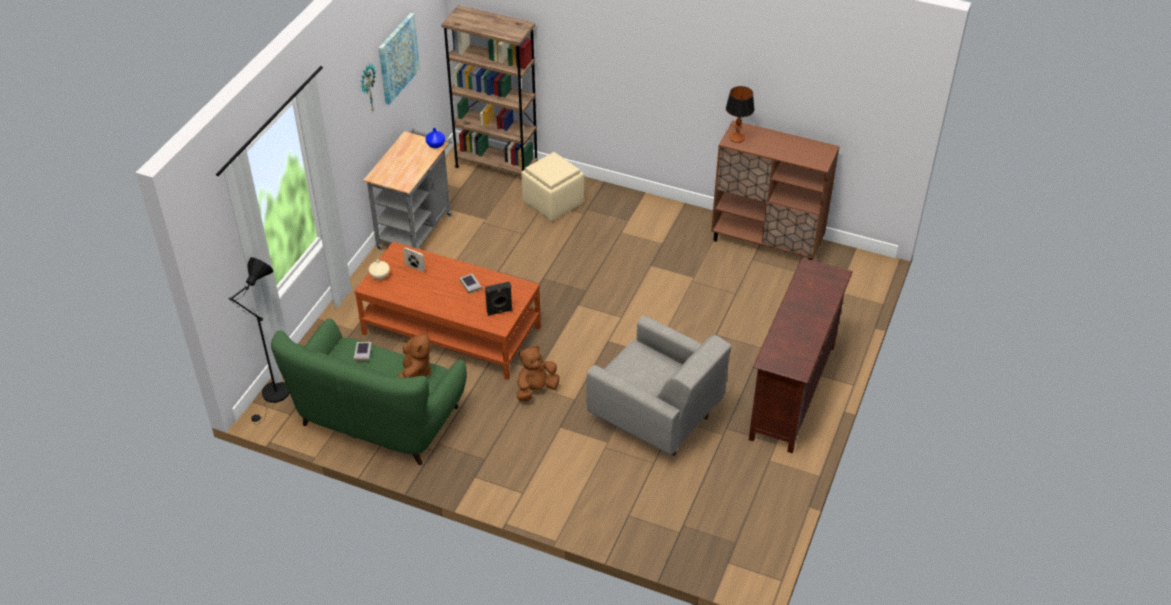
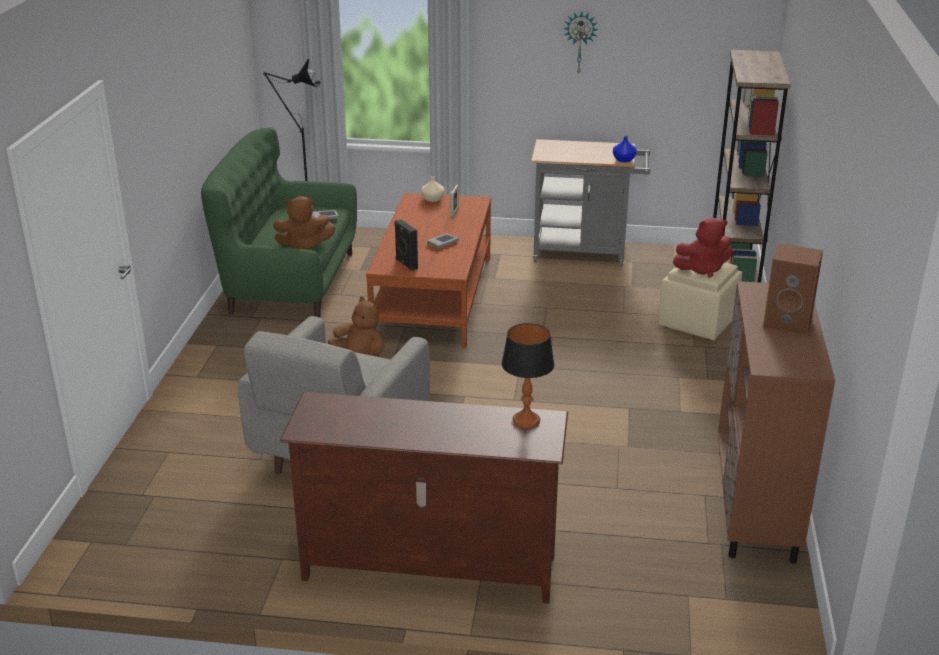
camera: 75 degrees right, 15 degrees down
(397, 58) = (652, 48): picture -> none
(556, 168) = (702, 269): none -> red plush toy
(737, 138) = (767, 292): table lamp -> table lamp (526, 421)
(775, 141) = (789, 322): none -> brown speaker

